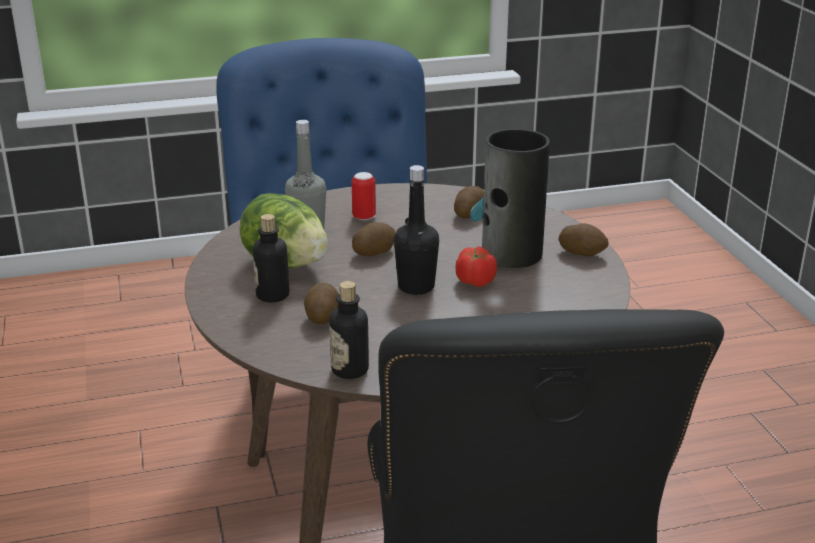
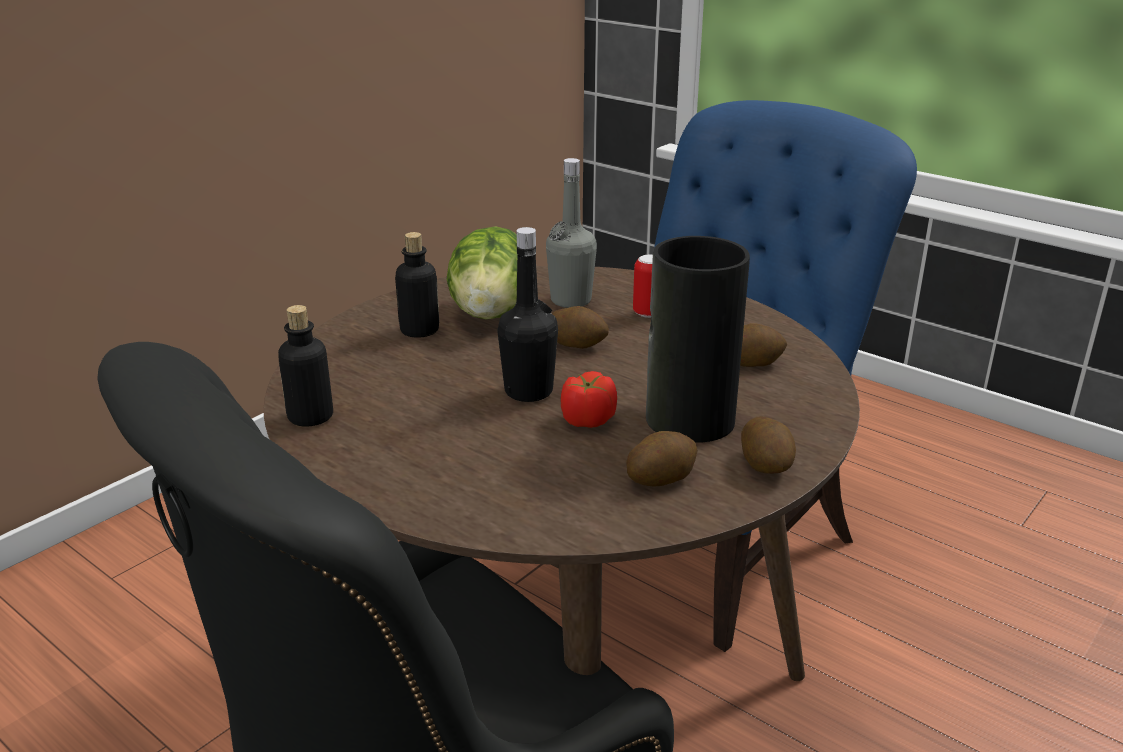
camera: 55 degrees right, 0 degrees up
(322, 316) = (404, 367): potato -> potato (661, 477)

